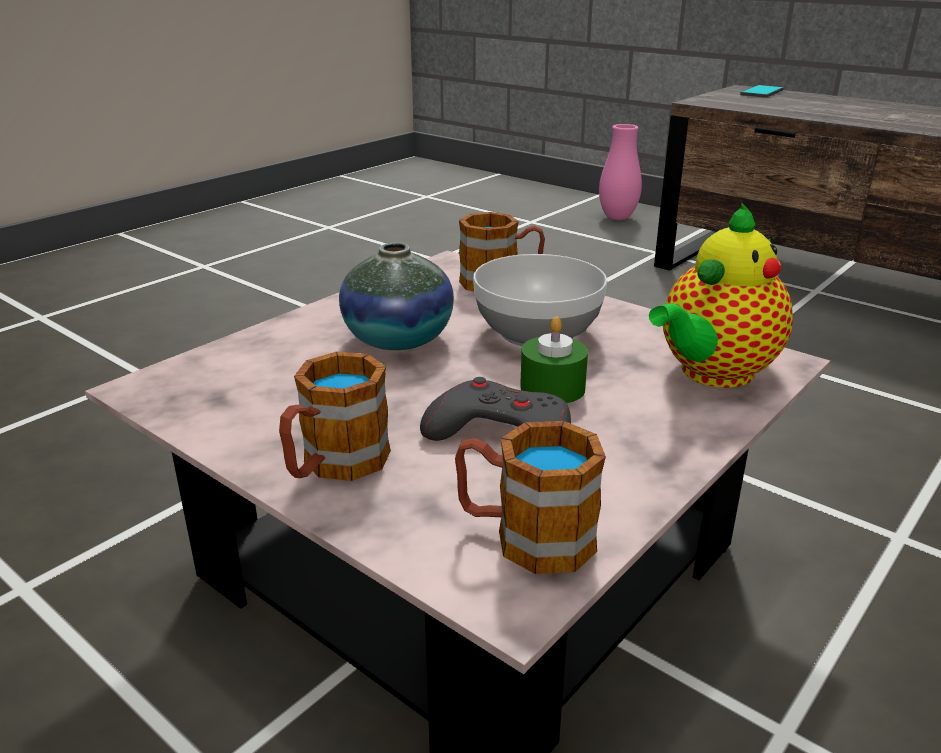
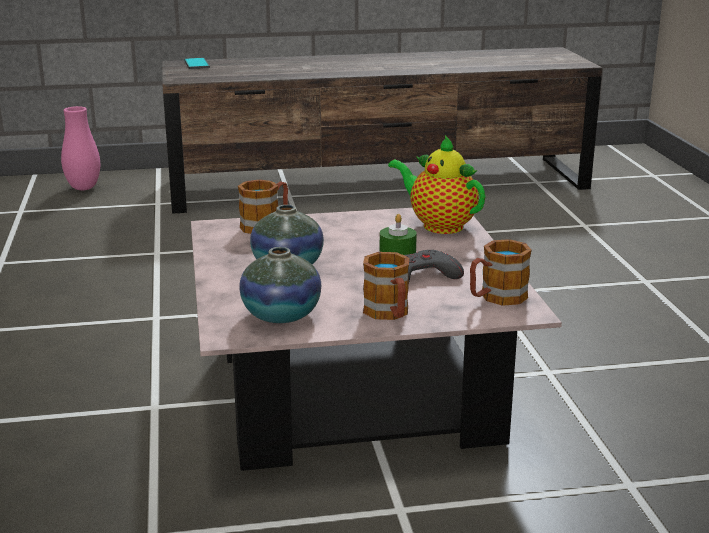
camera: 50 degrees left, 5 degrees down
(241, 393) = (281, 315): none -> vase
(539, 332) = (340, 238): bowl -> none
(712, 374) = (439, 225): teapot -> teapot turned 135 degrees clockwise

